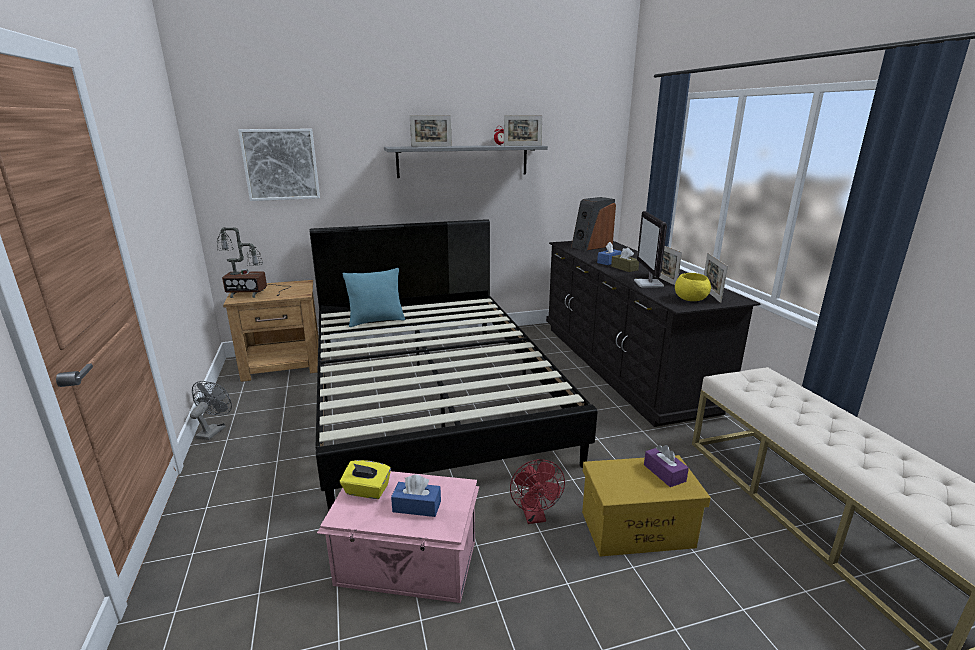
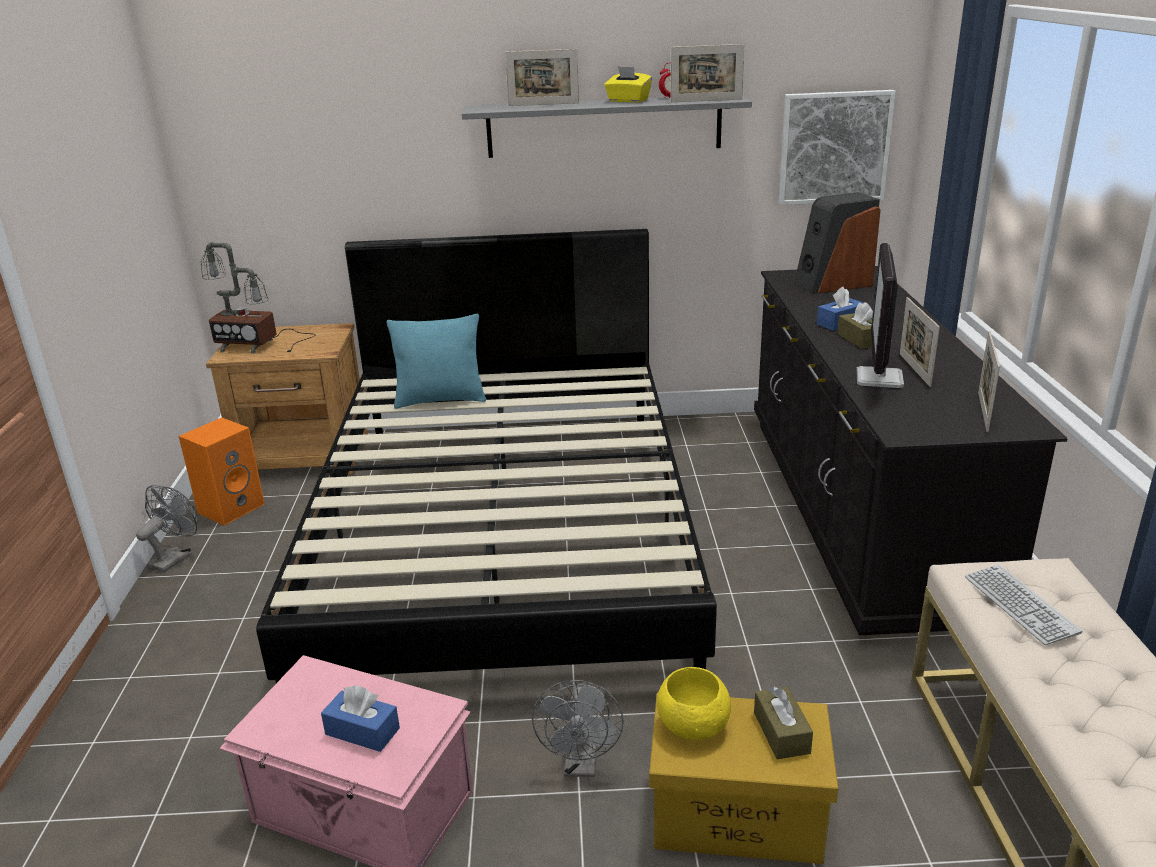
camera: 15 degrees right, 5 degrees up
(243, 397) = (231, 507): none -> orange speaker
(281, 164) = (301, 138): picture -> picture (834, 147)
(366, 491) = (304, 695): yellow tissue box -> yellow tissue box (628, 101)
(535, 516) = (581, 765): red fan -> grey fan
(664, 473) = (781, 733): purple tissue box -> brown tissue box
(690, 299) = (932, 420): yellow bowl -> yellow bowl (691, 726)
(762, 390) = (1020, 605): none -> keyboard

